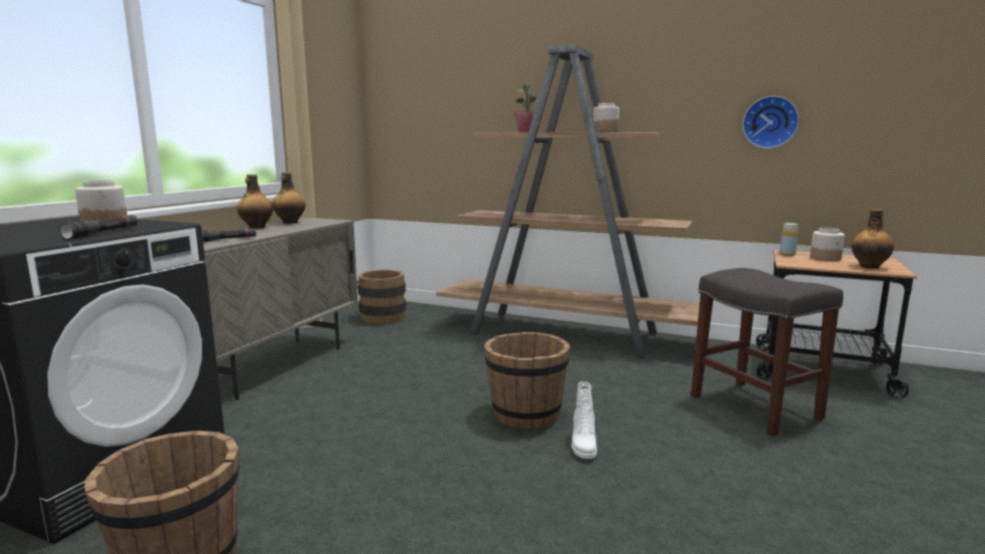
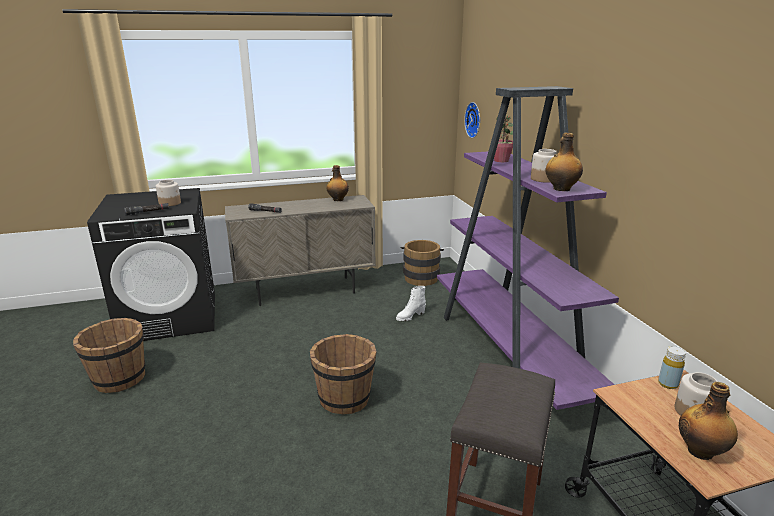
camera: 50 degrees right, 10 degrees up
(256, 227) = (310, 201): bottle -> bottle (561, 189)
(567, 334) = (509, 353): brown bookcase -> purple bookcase
(583, 445) = (326, 440): white boot -> white boot (410, 316)
(770, 122) = (723, 212): wall clock -> wall clock (474, 120)

